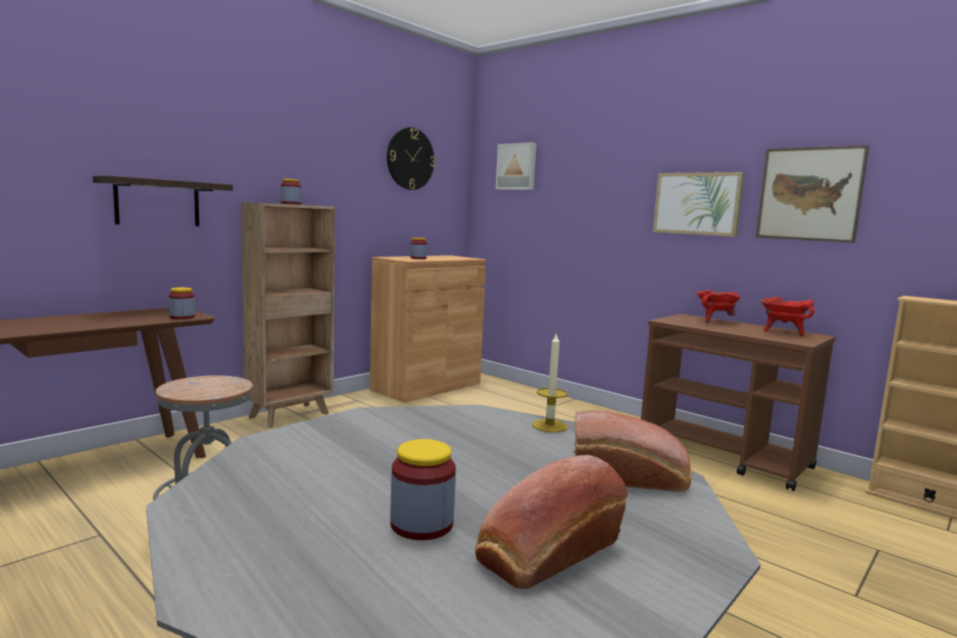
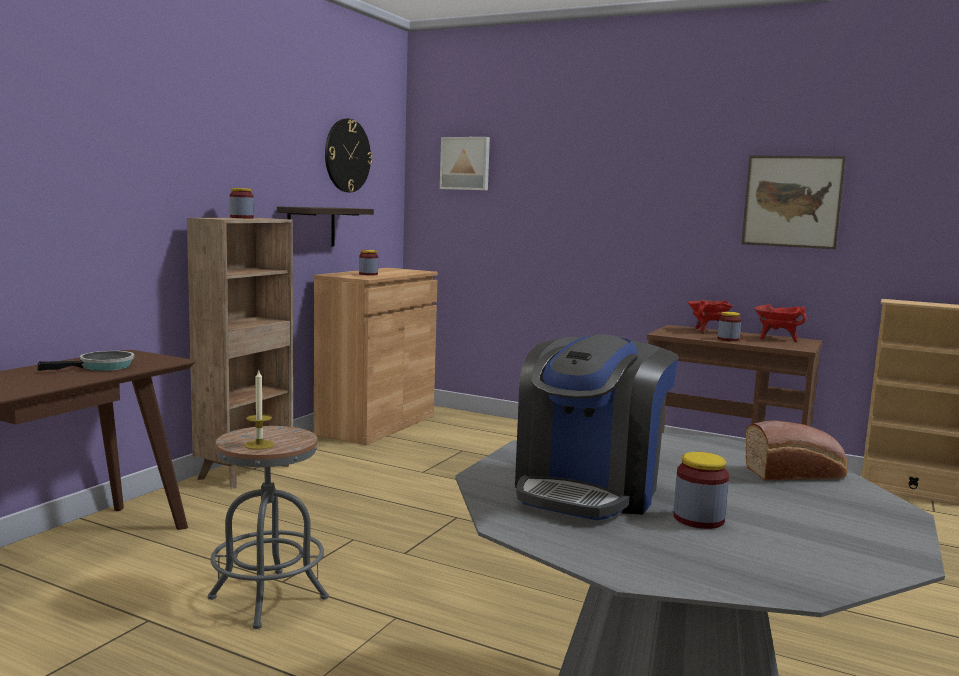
camera: 15 degrees left, 0 degrees up
(134, 317) = (102, 367): none -> frying pan
(157, 203) = (100, 223): shelf -> shelf (311, 227)
(182, 317) = (157, 362): jar -> jar (728, 339)
(350, 469) = (589, 489): none -> coffee machine
(545, 553) = (802, 526): bread -> none
(549, 426) = (690, 441): candle -> candle (259, 445)
(697, 203) = (679, 209): picture -> none

